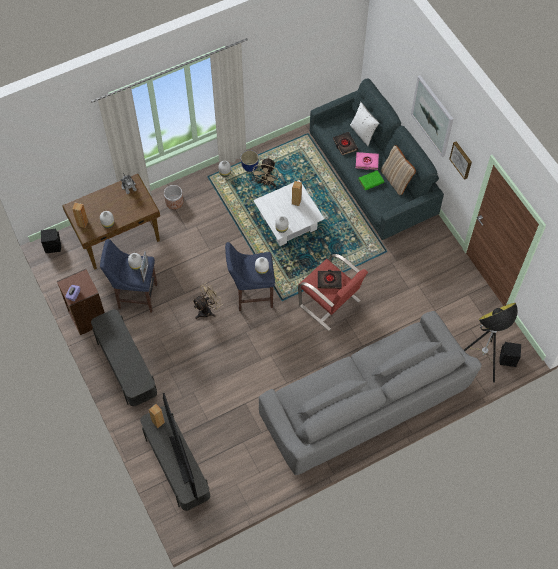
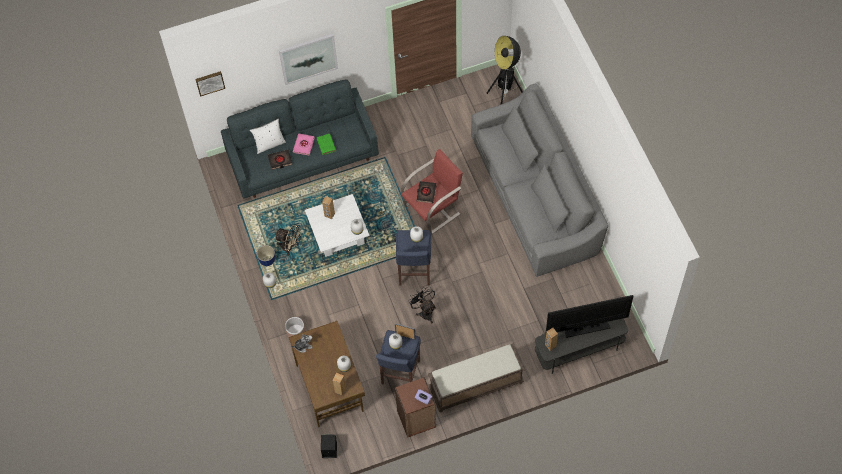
camera: 80 degrees left, 0 degrees up
(126, 367) = (475, 386): grey tv stand -> brown bench
(207, 310) = (424, 311): beige fan -> black fan
(396, 180) = (328, 125): beige pillow -> none
(461, 159) = (357, 46): picture -> picture (210, 82)

